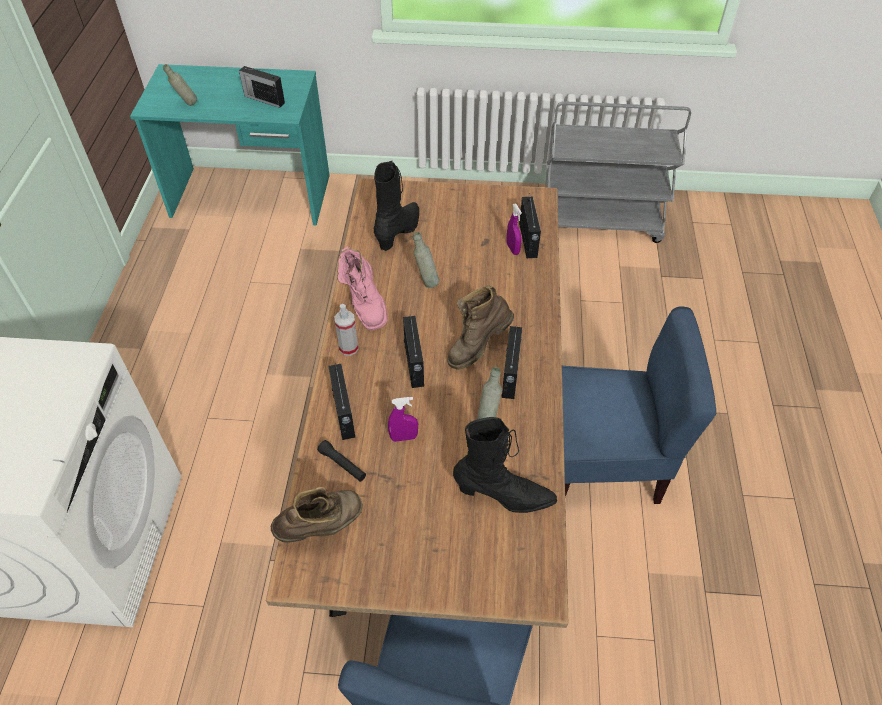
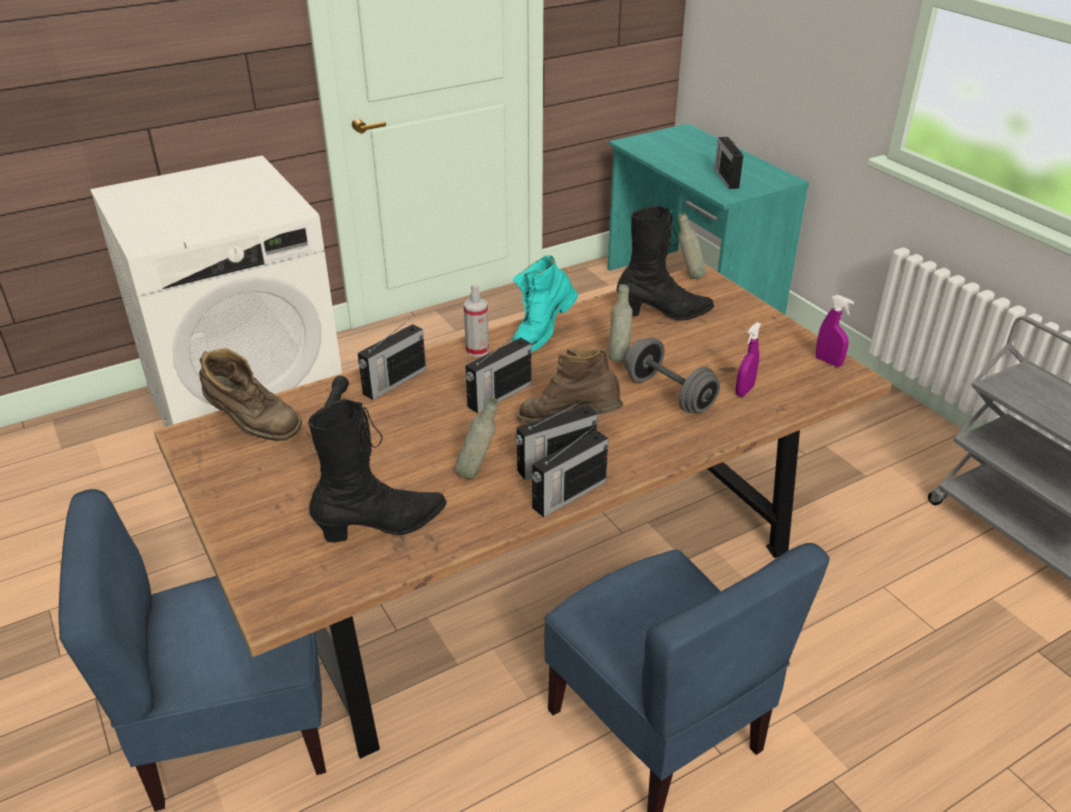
camera: 55 degrees right, 15 degrees down
(186, 105) = (659, 153): grey bottle -> grey bottle (688, 276)
(365, 305) = (542, 336): pink boot -> turquoise boot
(403, 437) = (399, 428): purple spray bottle -> purple spray bottle (828, 361)
(486, 283) = (669, 394): none -> grey dumbbell
(504, 496) = (383, 526): black boot -> black boot turned 90 degrees counterclockwise
(528, 241) = (772, 396): radio -> radio (568, 495)

